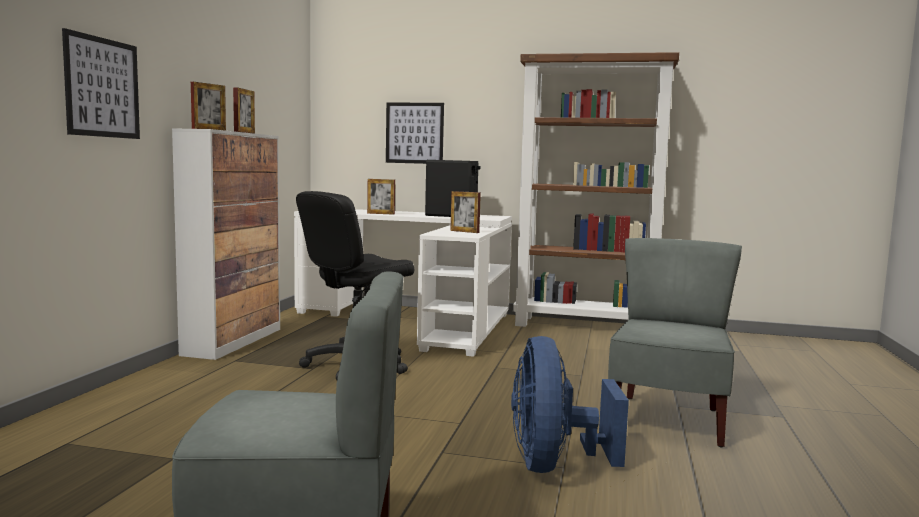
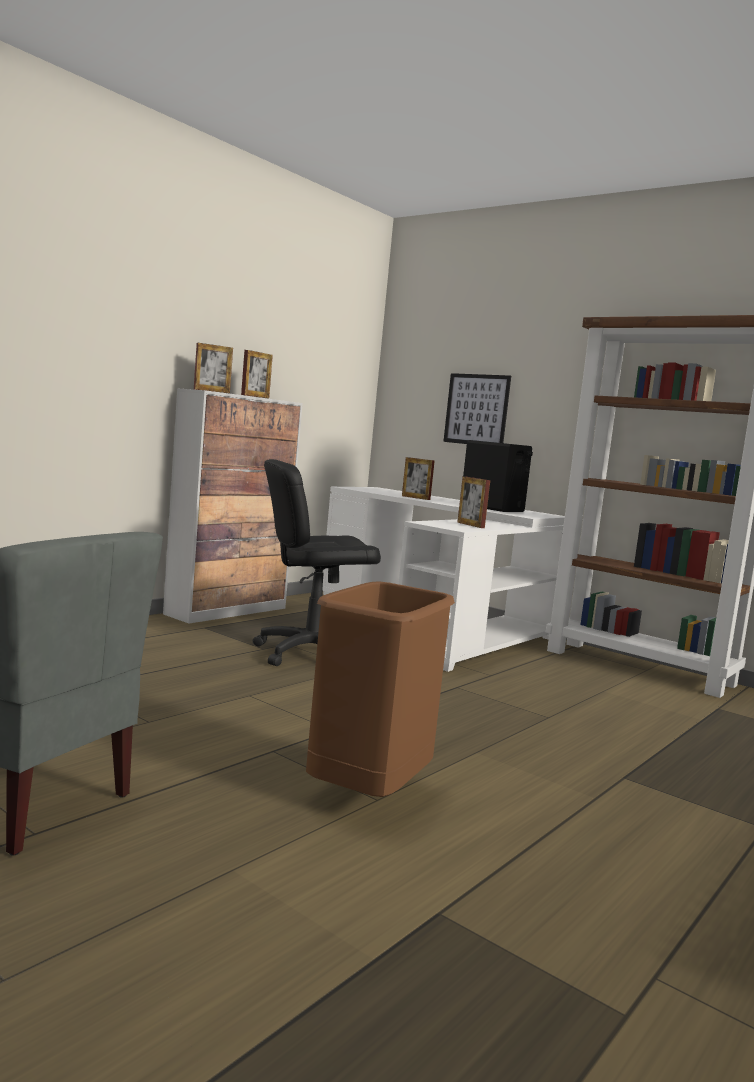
camera: 25 degrees right, 0 degrees up
(102, 87) = (98, 345): picture -> none
(553, 464) = (370, 794): blue fan -> brown trash can
(667, 419) = (584, 788): grey chair -> none

